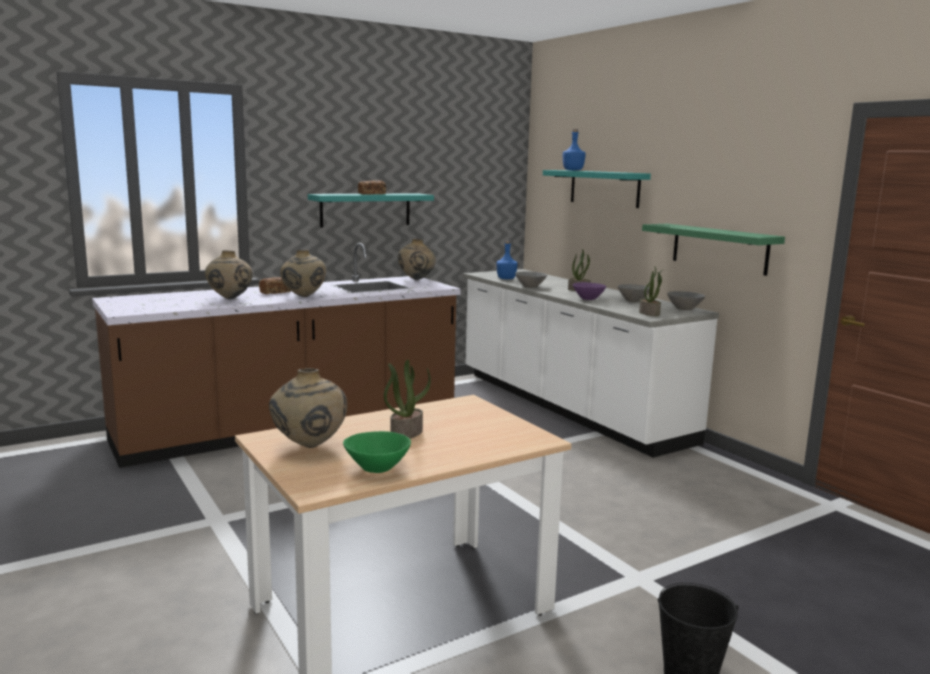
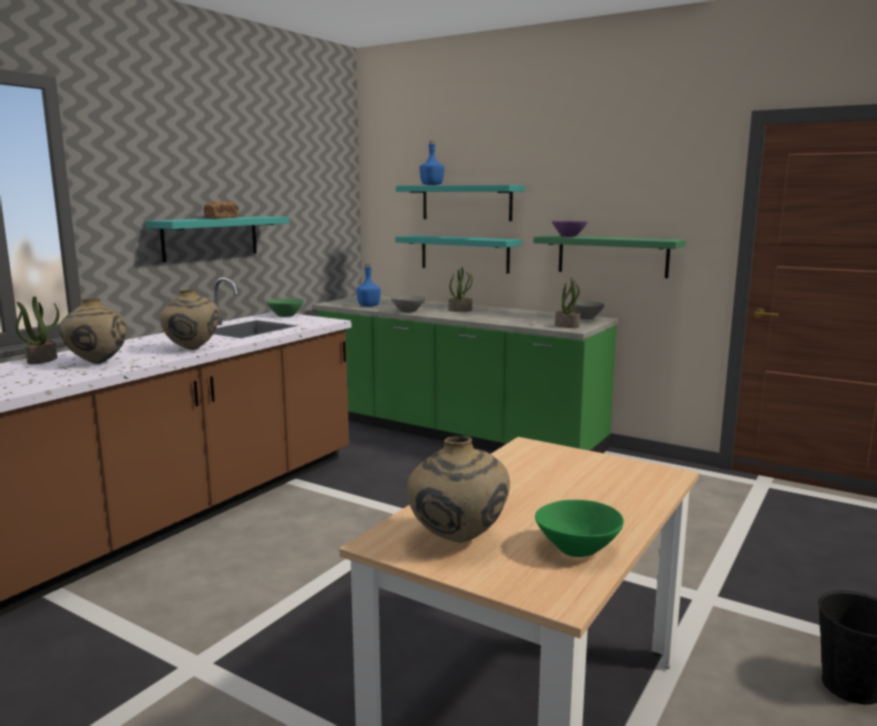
camera: 25 degrees left, 0 degrees up
(275, 292) = (144, 348): bread -> none
(406, 433) = (531, 497): potted plant -> potted plant (42, 360)
(416, 279) = (285, 315): beige vase -> green bowl
(568, 406) = (455, 433): white counter -> green counter
(588, 298) = (486, 318): purple bowl -> purple bowl (568, 236)
(600, 237) = (464, 253): none -> turquoise shelf
(633, 300) = (528, 315): grey bowl -> none

